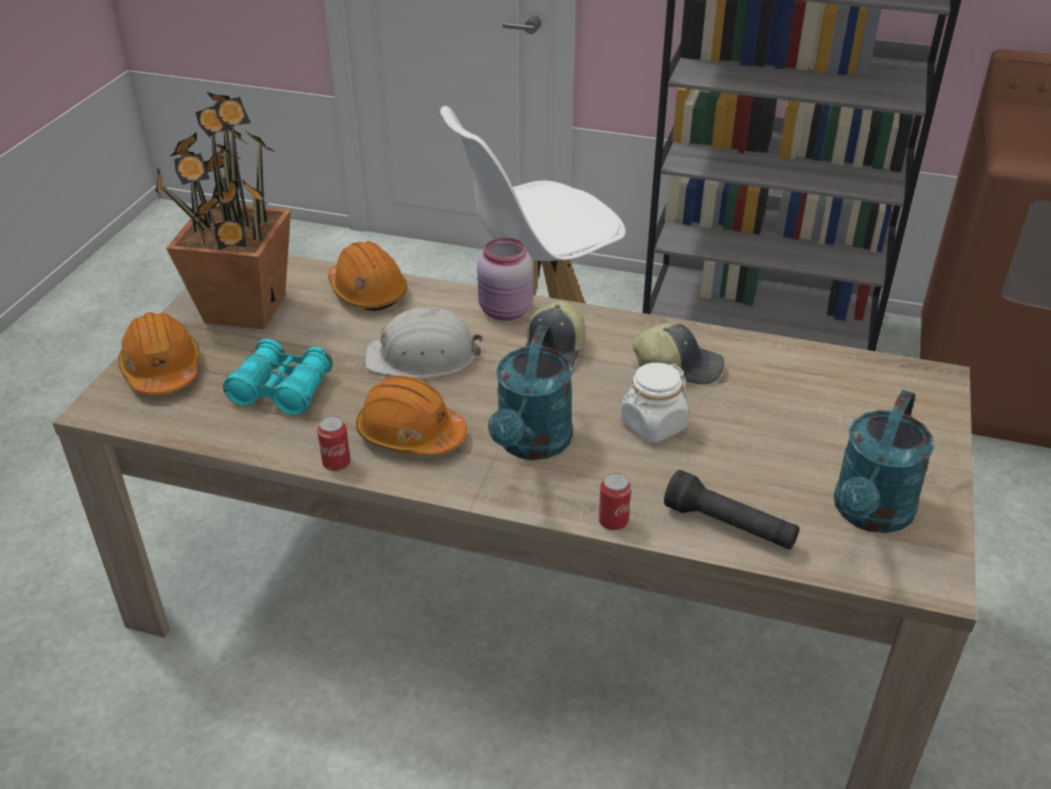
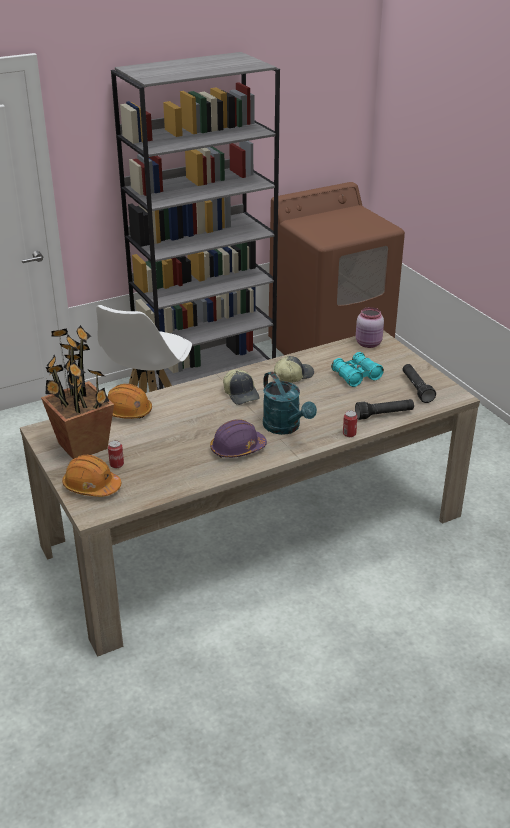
camera: 45 degrees left, 5 degrees down
(282, 390) = (159, 464): turquoise binoculars -> turquoise binoculars (356, 376)
(336, 463) = (227, 473): can -> can (116, 465)
(410, 434) = (237, 449): orange hard hat -> purple hard hat
(422, 356) = (194, 422): white hard hat -> none
(505, 312) = (198, 390): pink jar -> pink jar (369, 344)
(652, 425) = (315, 399): white jar -> none
(869, 514) = (416, 388): turquoise watering can -> black flashlight

